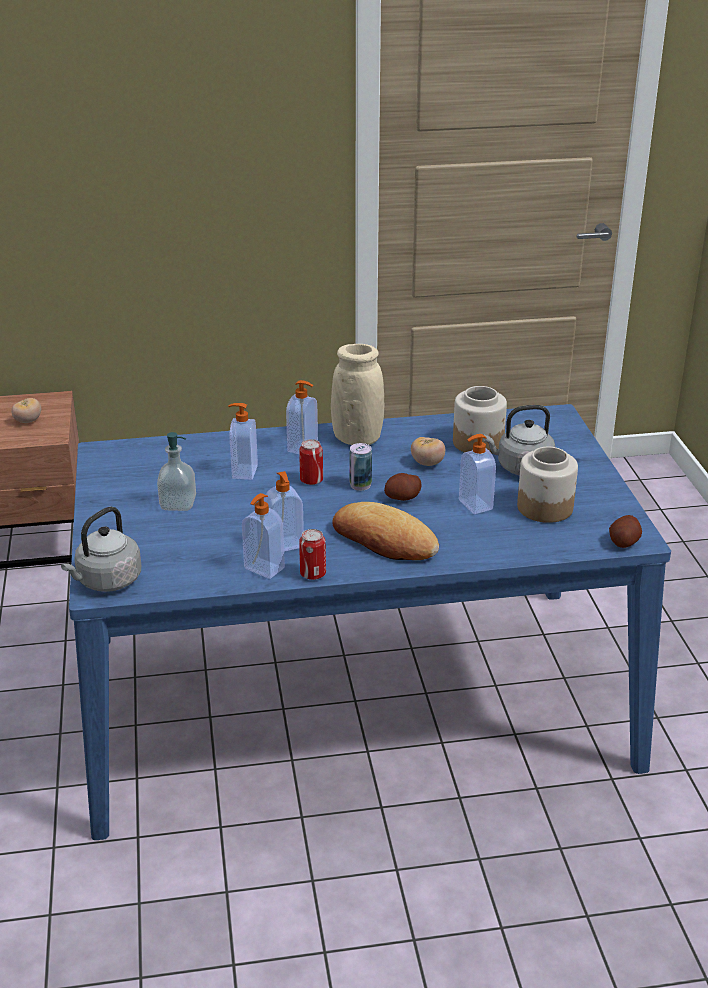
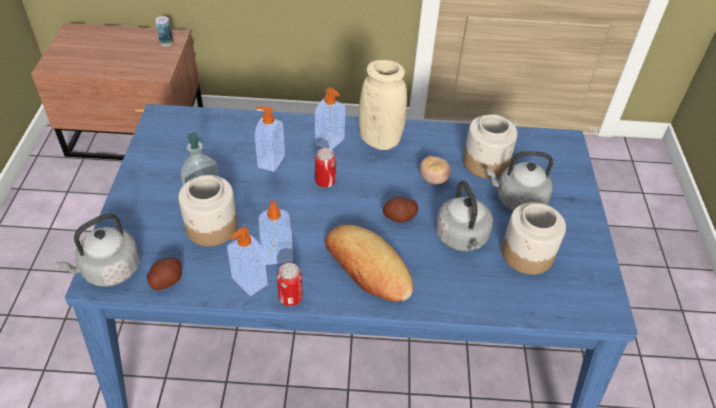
camera: 10 degrees right, 15 degrees up
(28, 421) = (147, 55): tomato -> none
(203, 533) = (211, 227): none -> jar
(360, 485) = (366, 195): can -> can (166, 42)
(474, 505) = (462, 238): soap dispenser -> grey kettle
(623, 542) = (592, 313): potato -> potato (166, 280)

